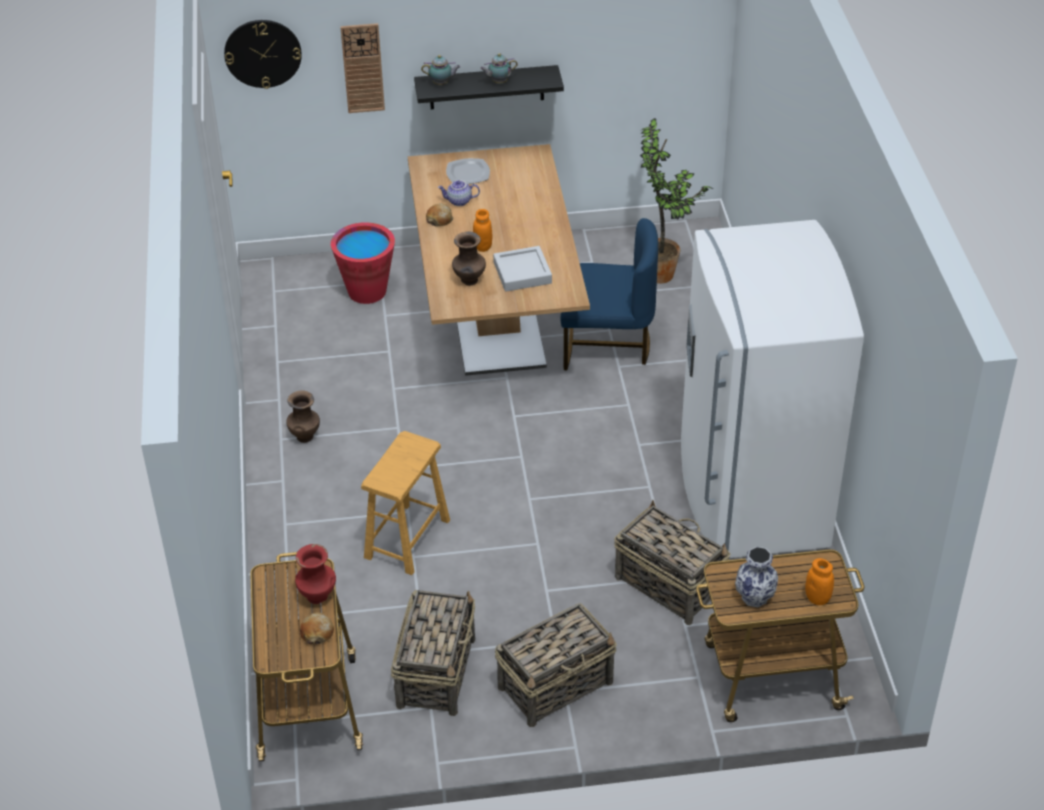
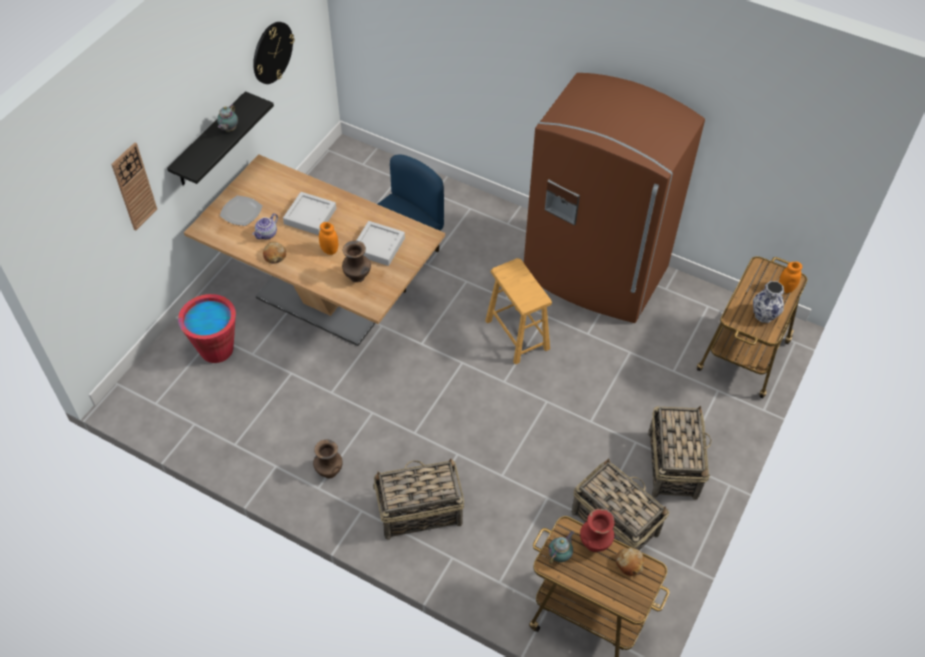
camera: 55 degrees left, 10 degrees up
(263, 53) = (65, 228): wall clock -> wall clock (272, 52)
(407, 539) = (483, 469): brown stool -> brown stool (517, 334)
(442, 84) = (194, 158): teapot -> teapot (560, 555)
(510, 214) = (310, 216): none -> grey tray
(662, 277) = (368, 193): potted plant -> none
(668, 584) = (634, 358): basket -> basket (418, 511)
(749, 495) = (594, 274): white fridge -> brown fridge

